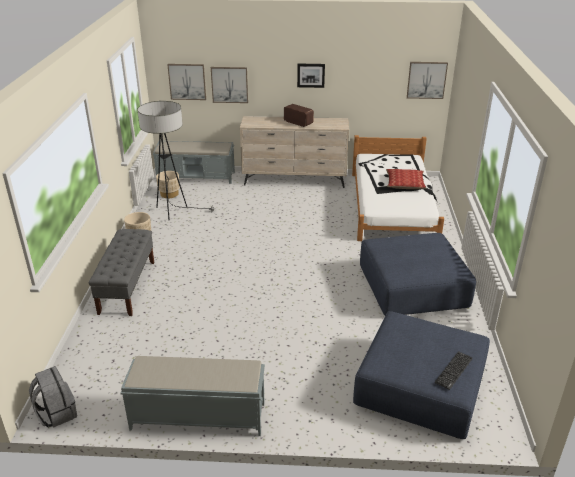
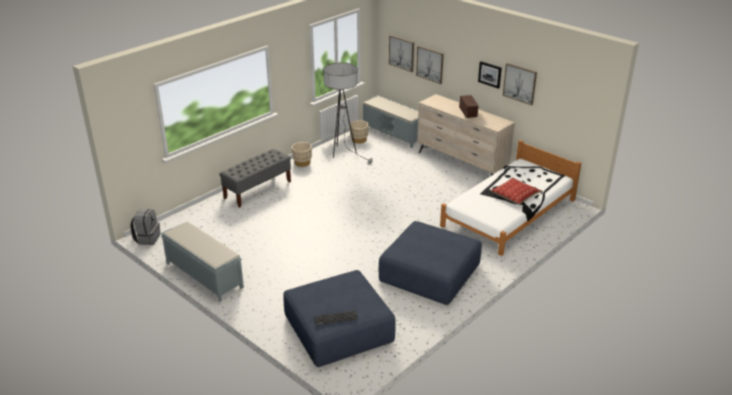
camera: 40 degrees right, 0 degrees up
(426, 80) = (585, 107): picture -> picture (520, 83)

